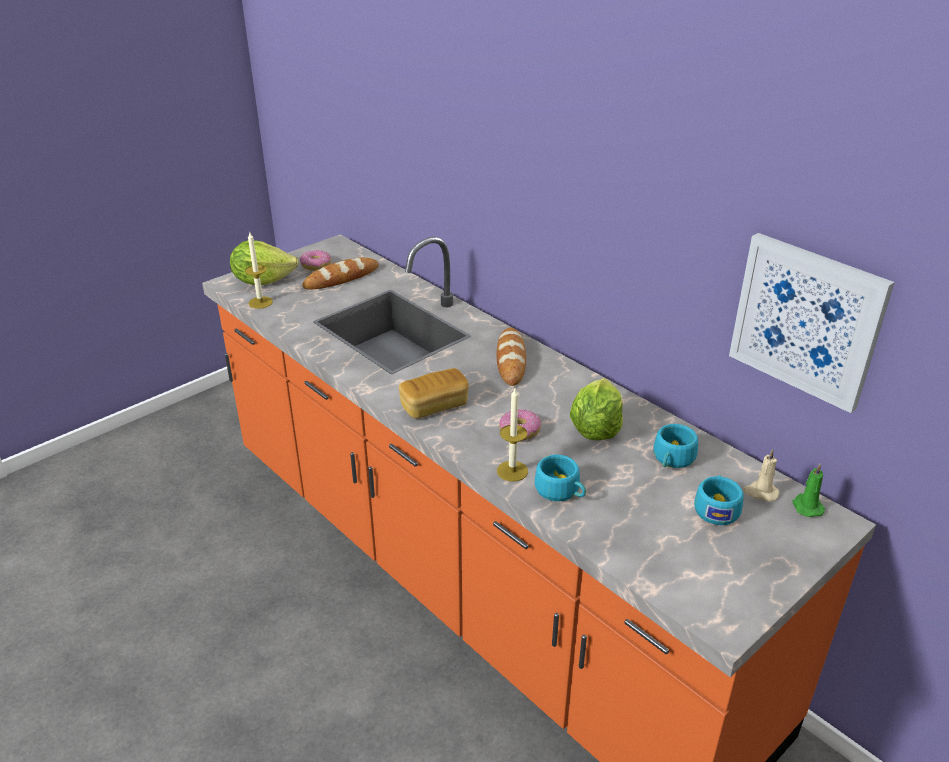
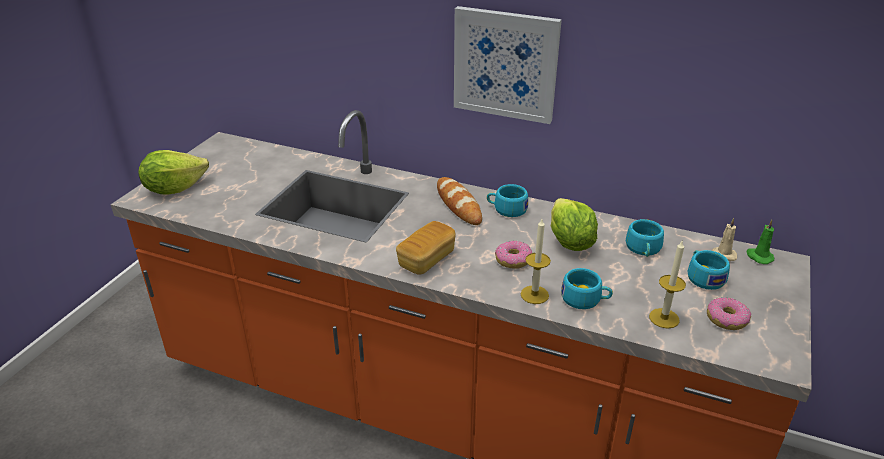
camera: 25 degrees left, 0 degrees up
(260, 302) = (188, 209): candle -> candle (664, 318)
(316, 265) = (217, 164): donut -> donut (726, 319)
(341, 278) = (251, 170): bread -> none
(557, 377) = (506, 209): none -> turquoise cup
(807, 320) = (739, 109): picture -> picture (505, 64)

